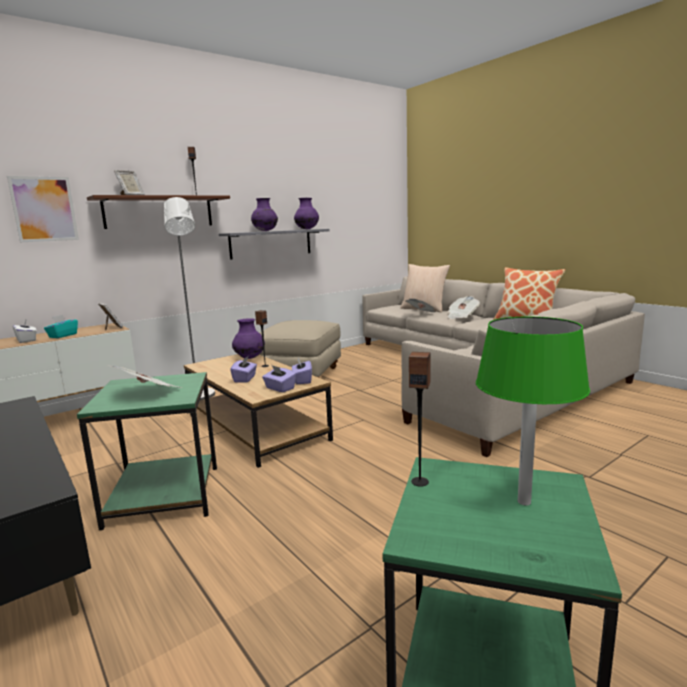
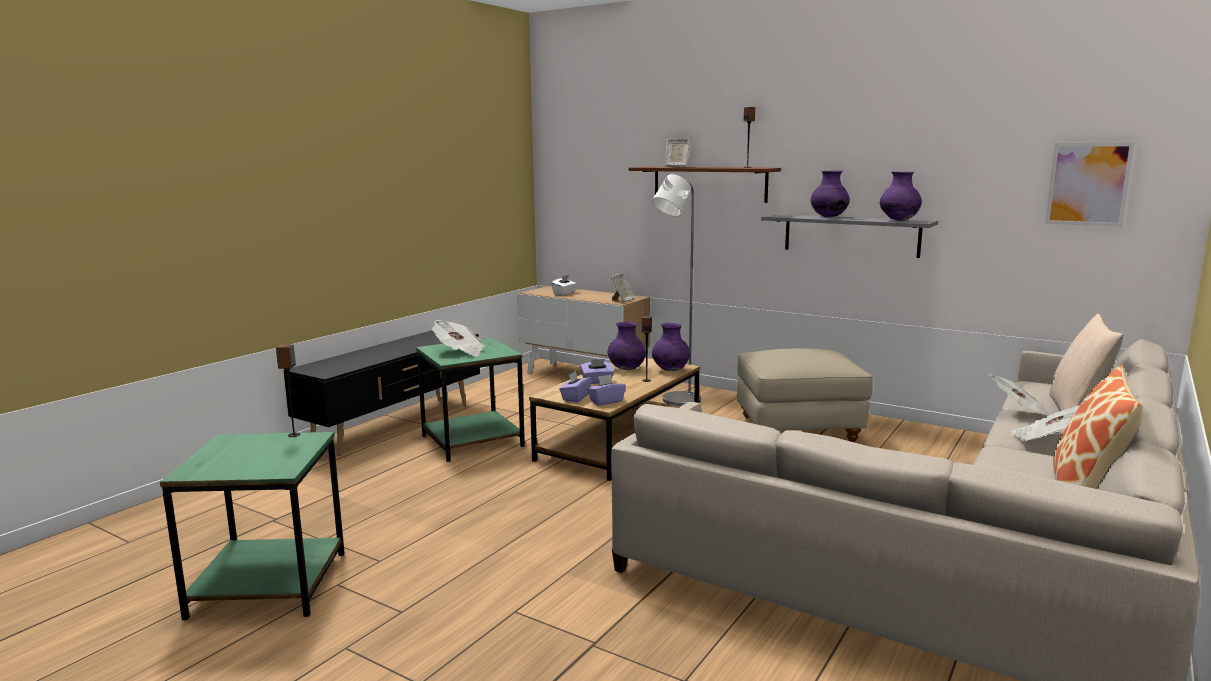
camera: 70 degrees right, 0 degrees up
(44, 209) = (612, 177): picture -> picture (1088, 184)
(63, 335) = (584, 297): turquoise tissue box -> none
(225, 368) = (626, 369): none -> purple vase
(524, 502) = (258, 461): green table lamp -> none

